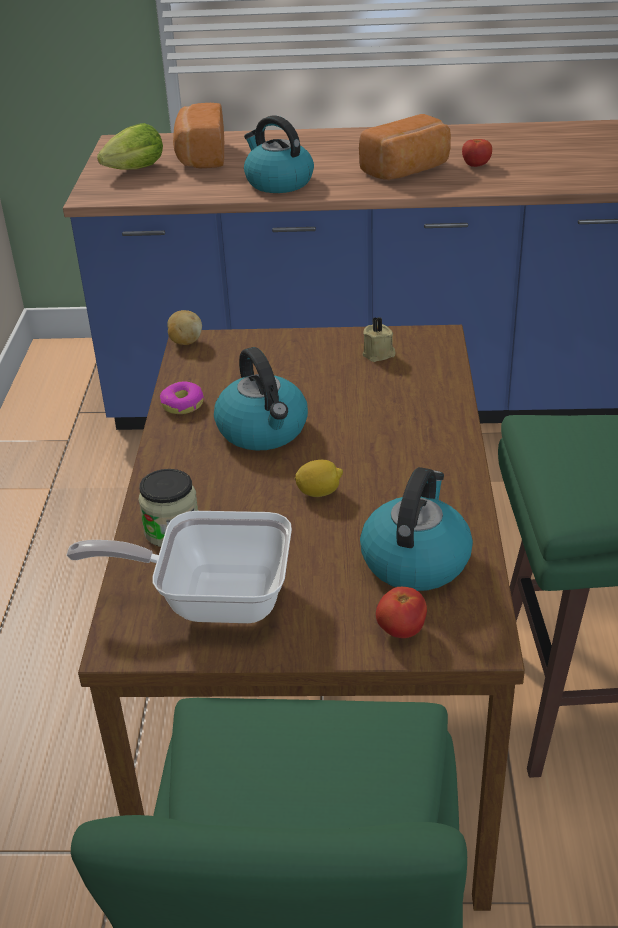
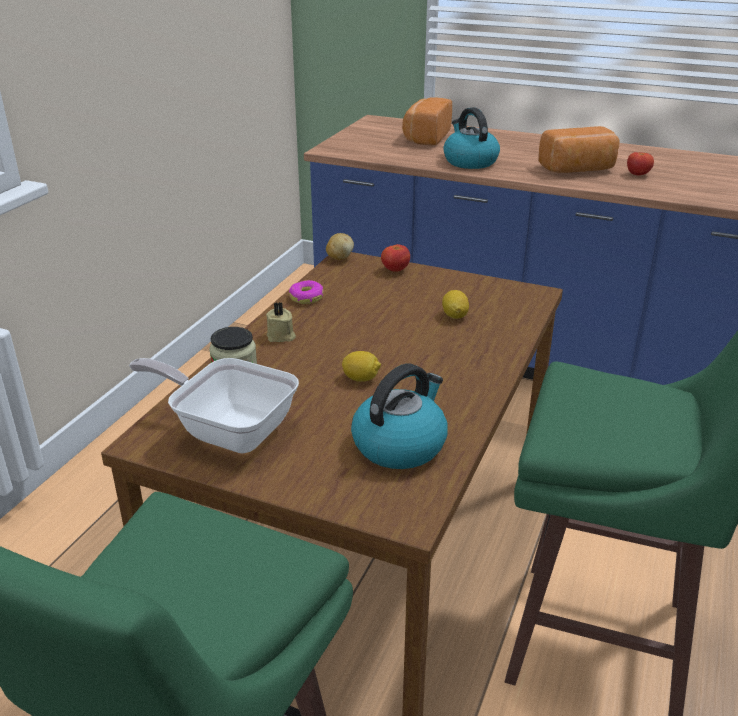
camera: 20 degrees right, 5 degrees down
(132, 171) = (369, 138): lettuce -> none
(263, 431) = (351, 327): kettle -> none
(369, 386) = (455, 316): none -> lemon
(379, 354) = (479, 295): beige candle -> beige candle (281, 336)
(401, 630) = (350, 491): tomato -> tomato (395, 270)

